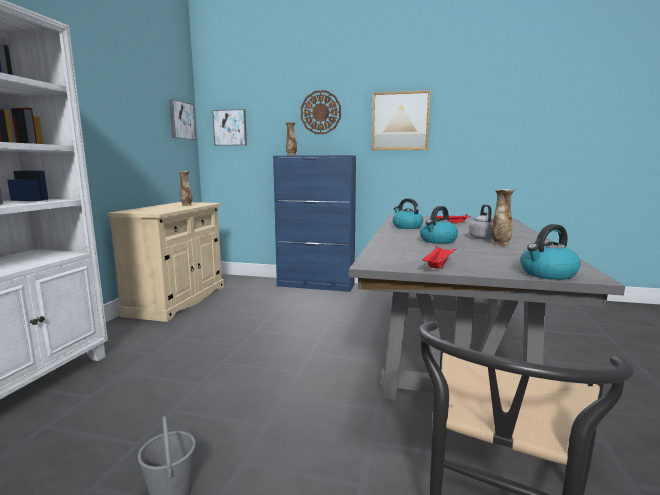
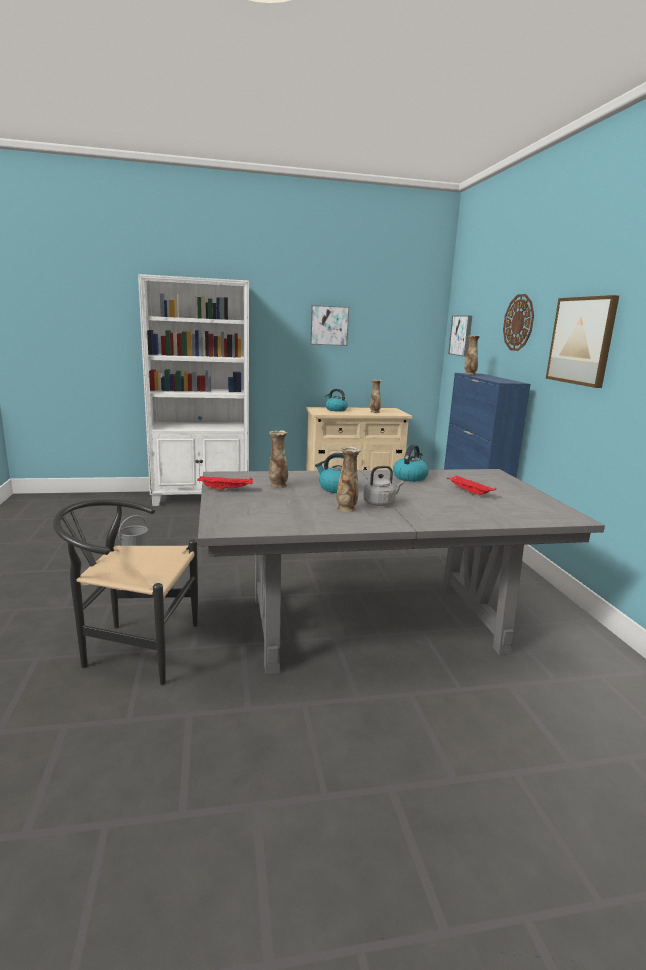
camera: 65 degrees right, 5 degrees up
(181, 120) = (419, 327): picture -> picture (329, 325)
(426, 252) = (278, 486): none -> vase
(547, 274) = (221, 517): kettle -> kettle (335, 410)

